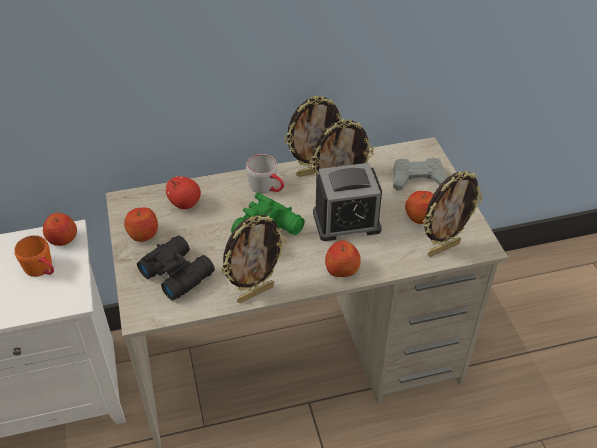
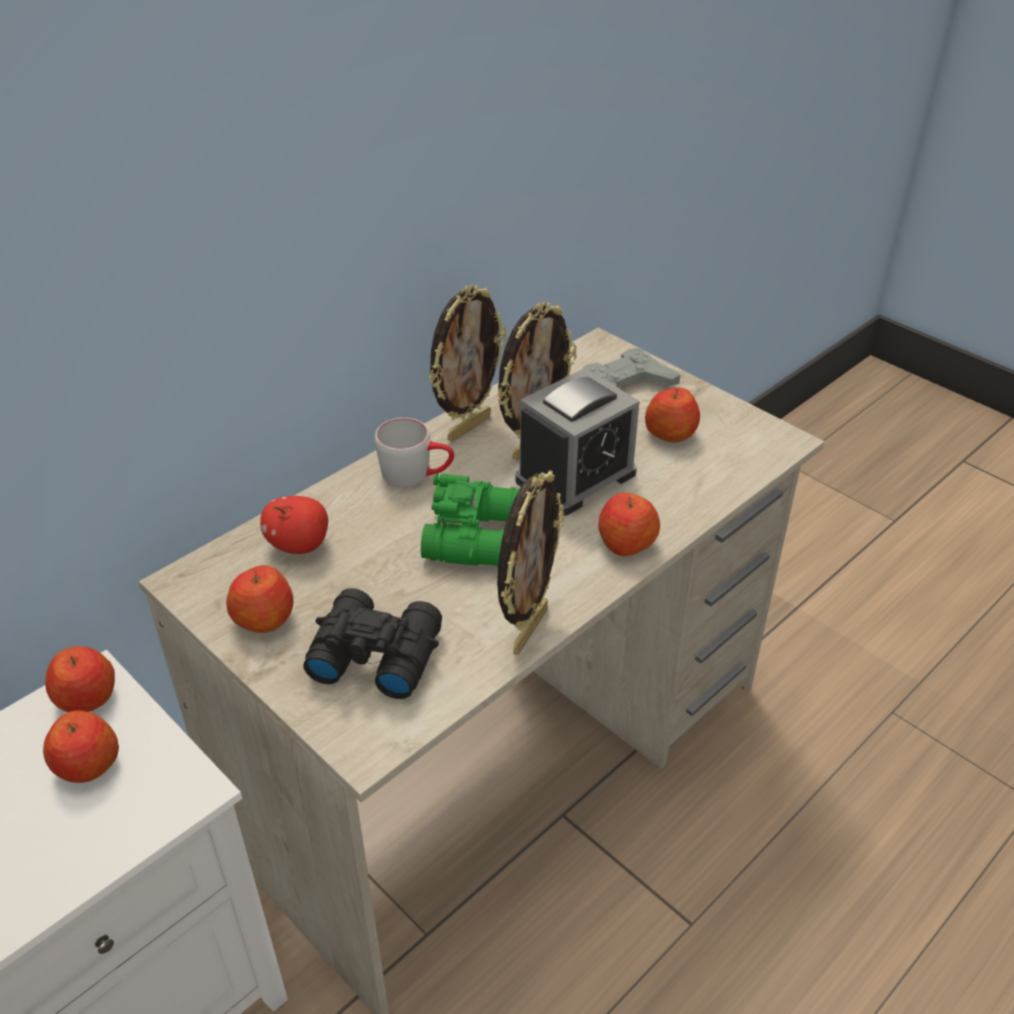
camera: 30 degrees left, 5 degrees down
(43, 269) = (87, 765): orange mug -> apple
(443, 248) = (736, 461): picture frame -> none

